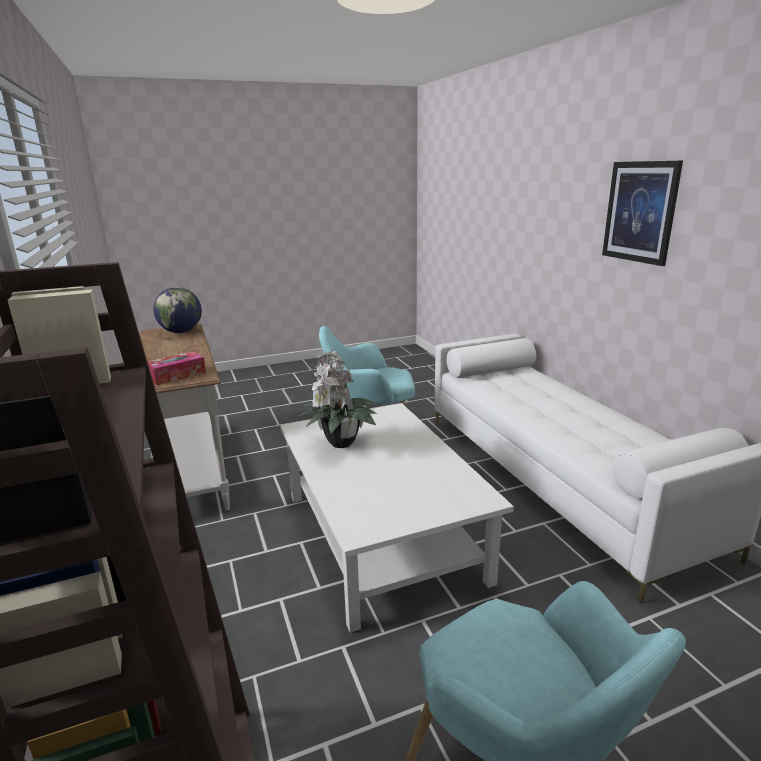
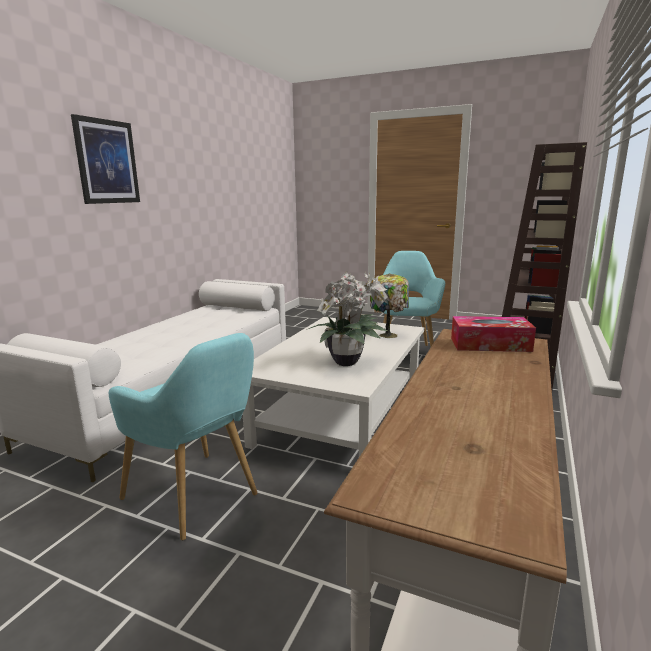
camera: 135 degrees left, 5 degrees down
(181, 332) = (424, 466): globe -> none
(364, 504) = (388, 334): none -> table lamp

